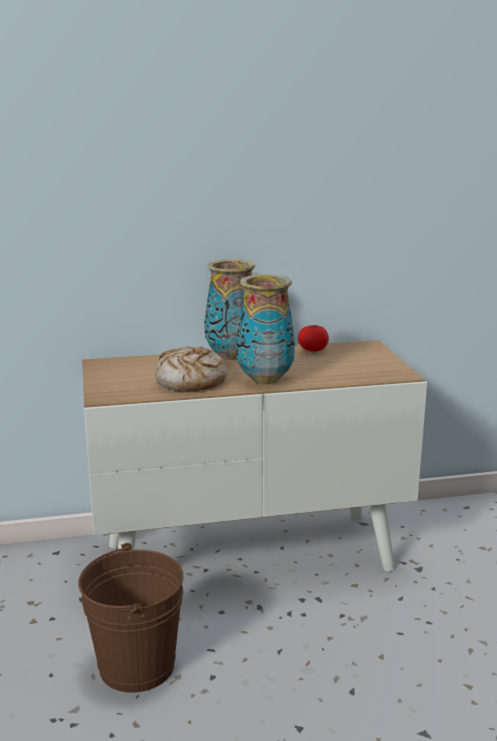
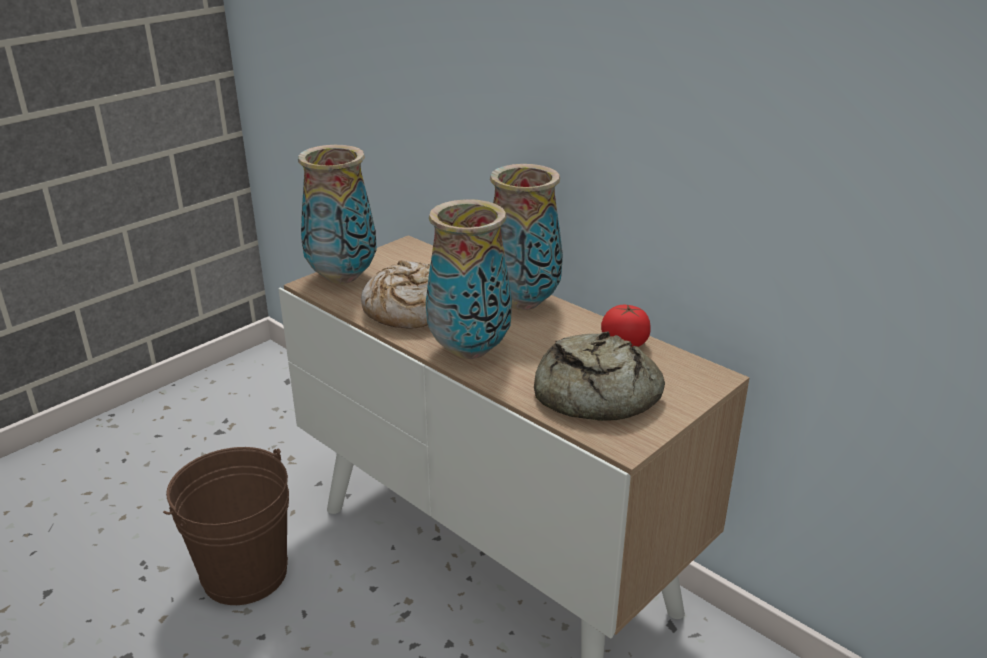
camera: 55 degrees right, 10 degrees up
(109, 387) = (342, 277): none -> vase
(352, 368) = (594, 394): none -> bread

